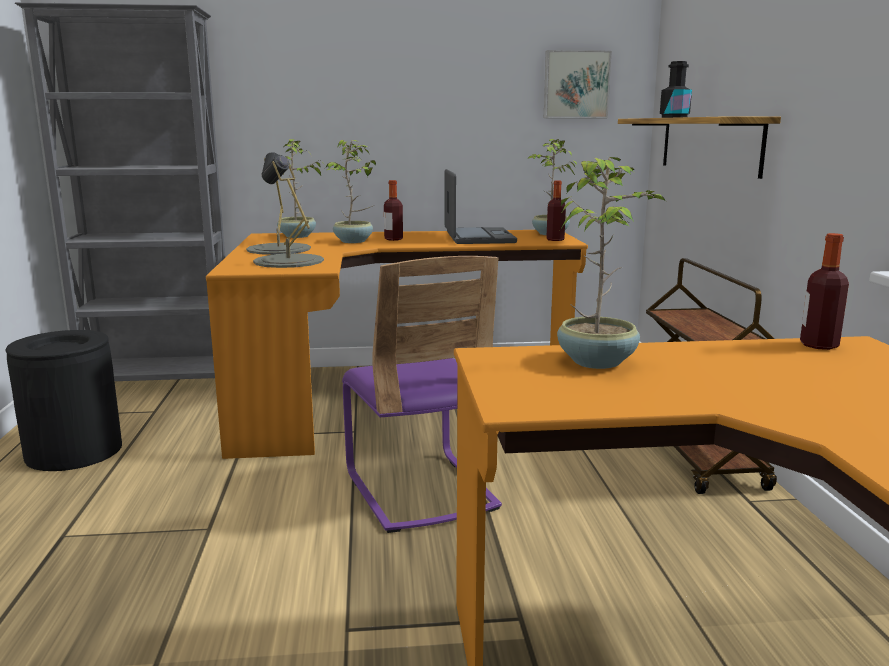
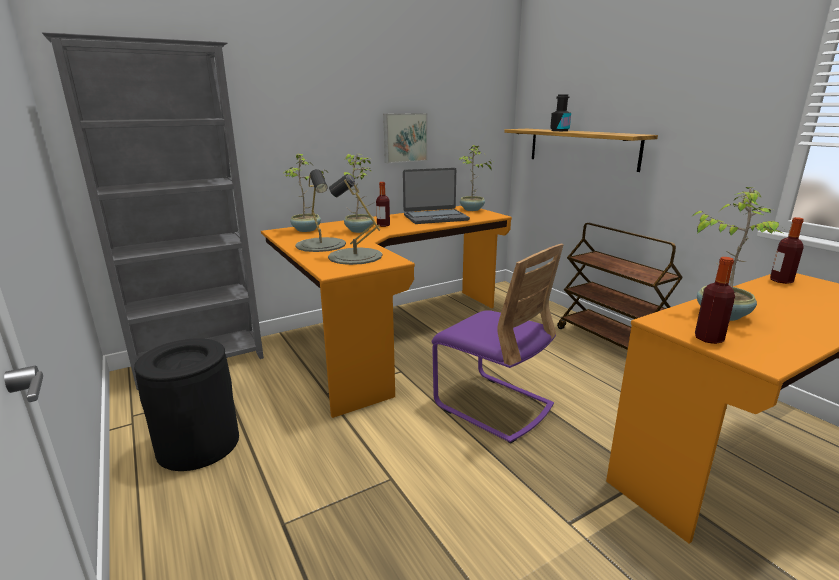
camera: 25 degrees left, 5 degrees up
(478, 237) = (435, 217): laptop -> laptop turned 105 degrees clockwise
(555, 239) = (485, 214): bottle -> bottle (708, 338)
(576, 85) = (474, 105): picture -> picture (404, 137)

